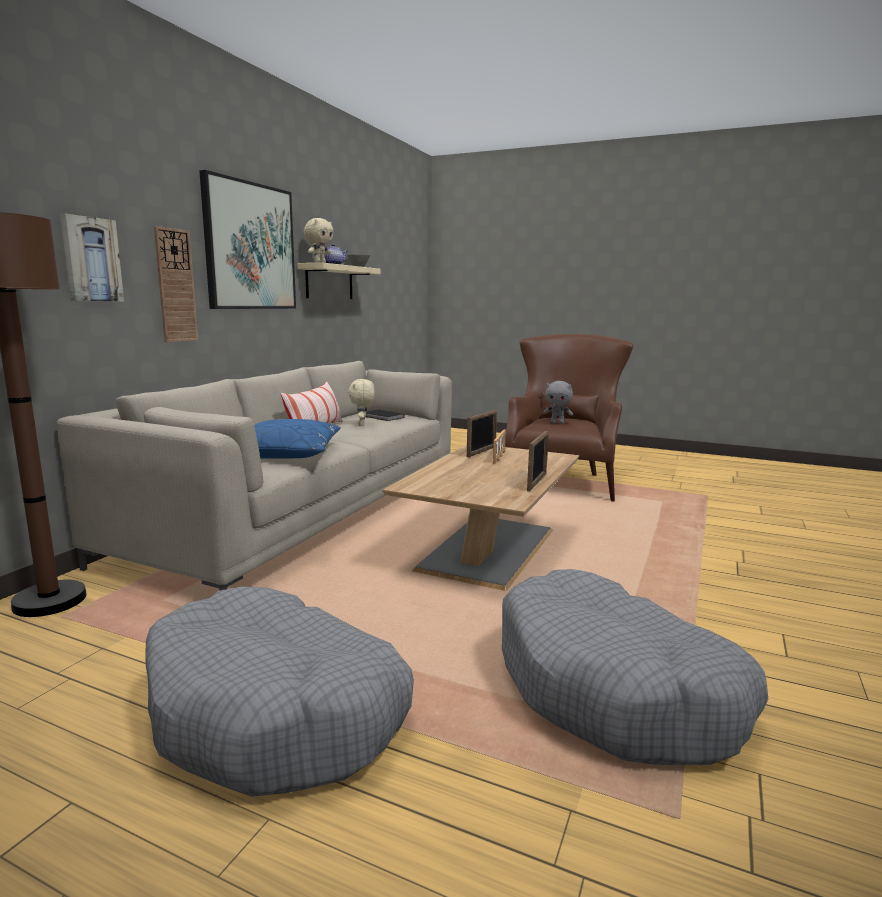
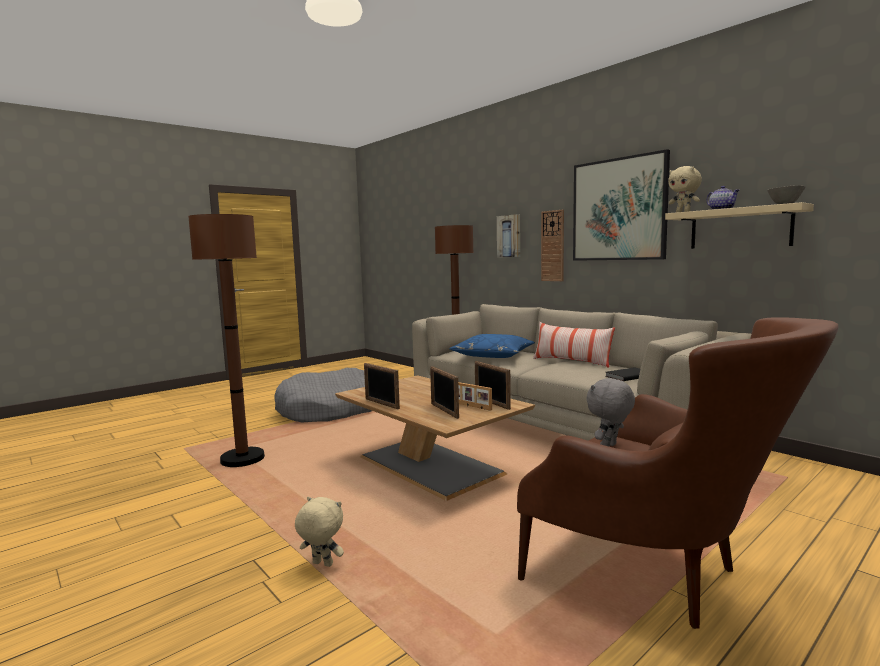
camera: 115 degrees right, 5 degrees down
(362, 424) = (588, 370): beige plush toy -> beige plush toy (321, 565)
(526, 461) = (444, 411): none -> picture frame
(616, 689) = (242, 459): grey dog bed -> brown floor lamp

